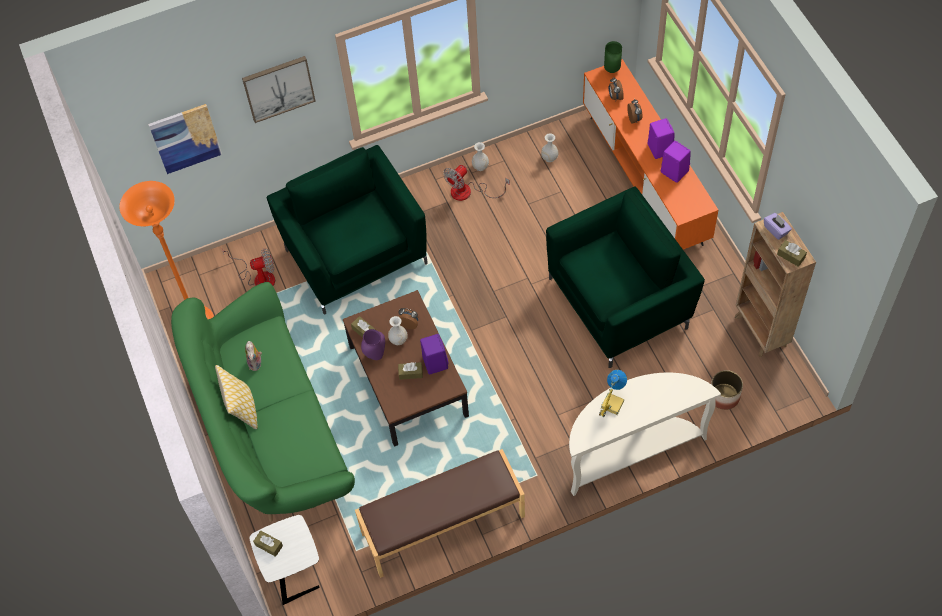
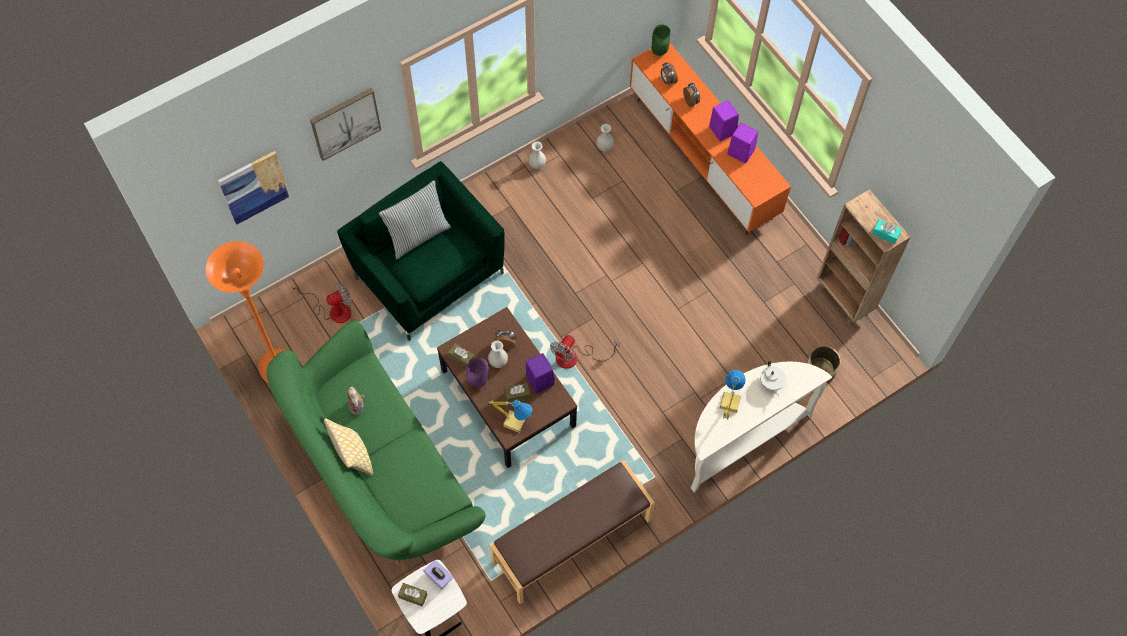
camera: 15 degrees left, 5 degrees up
(344, 211) = (417, 235): none -> pillow
(402, 397) = (514, 421): none -> table lamp
(468, 192) = (530, 193): fan -> fan (575, 358)
(620, 302) = (702, 288): green armchair -> none
(657, 391) = (771, 383): none -> white teapot
(776, 230) = (866, 209): purple tissue box -> purple tissue box (439, 577)
(791, 256) = (885, 234): brown tissue box -> turquoise tissue box

